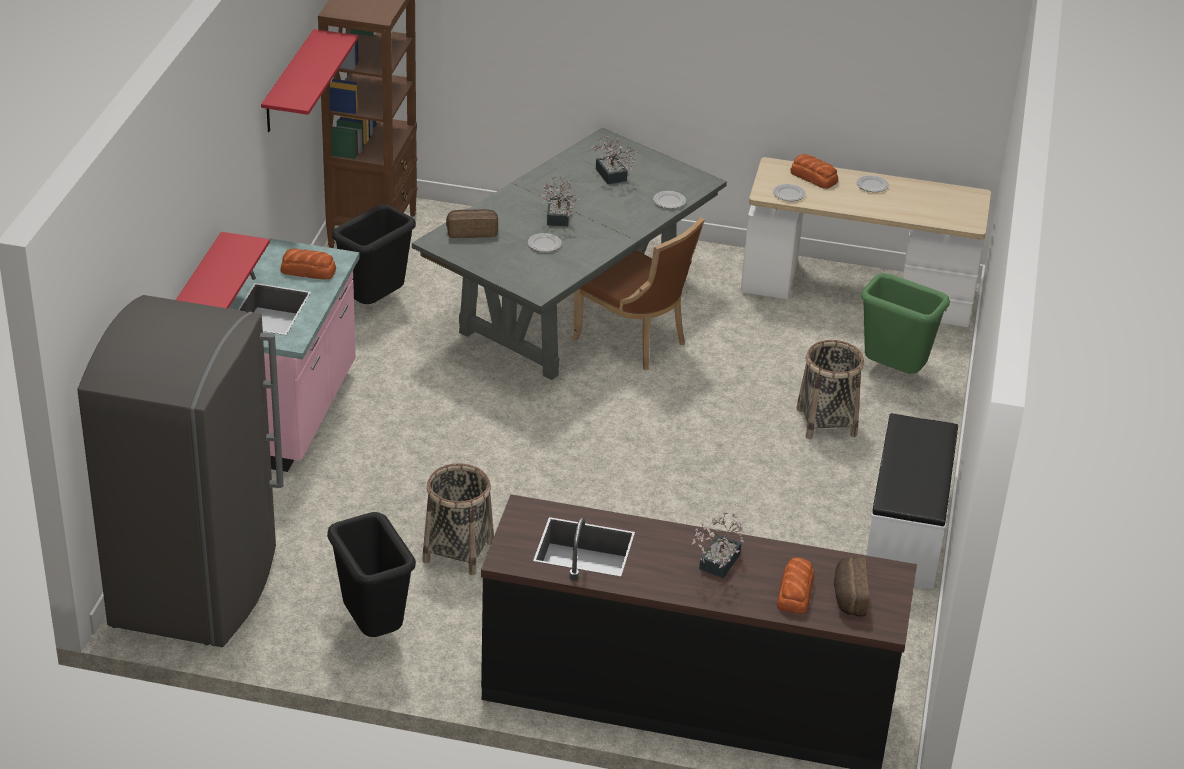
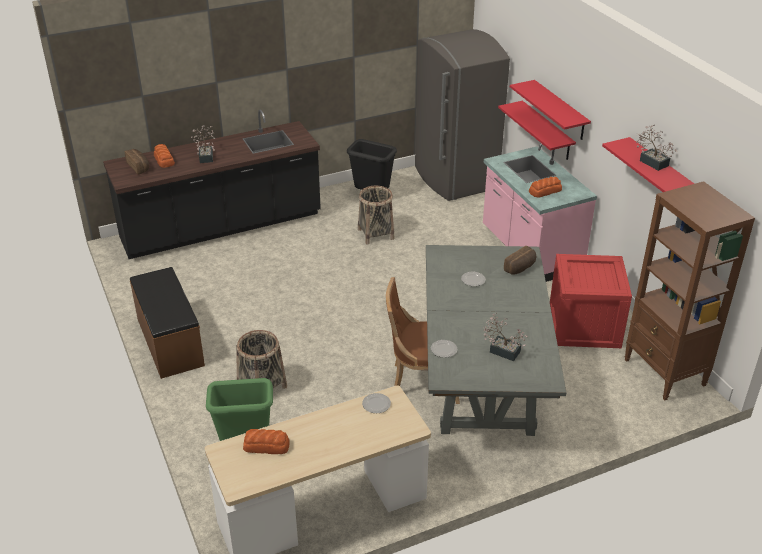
camera: 145 degrees right, 0 degrees up
(199, 232) = (560, 110): none -> red shelf
(376, 303) = (585, 326): black trash can -> crate
(557, 219) = (489, 300): potted plant -> potted plant (651, 161)
(813, 177) = (375, 433): bread -> bread (267, 446)
(872, 185) = (324, 450): plate -> none
(907, 532) = (169, 342): white bench -> brown bench

